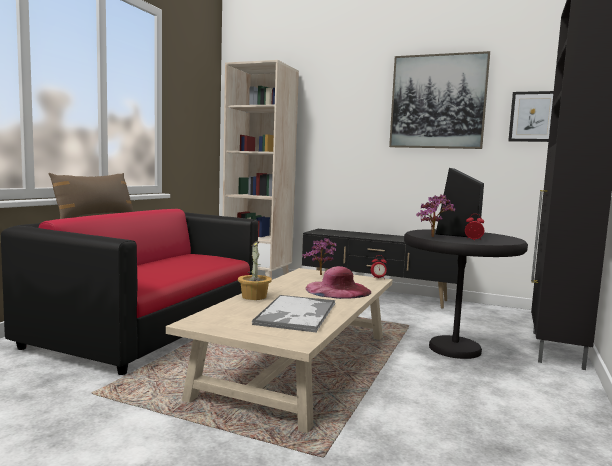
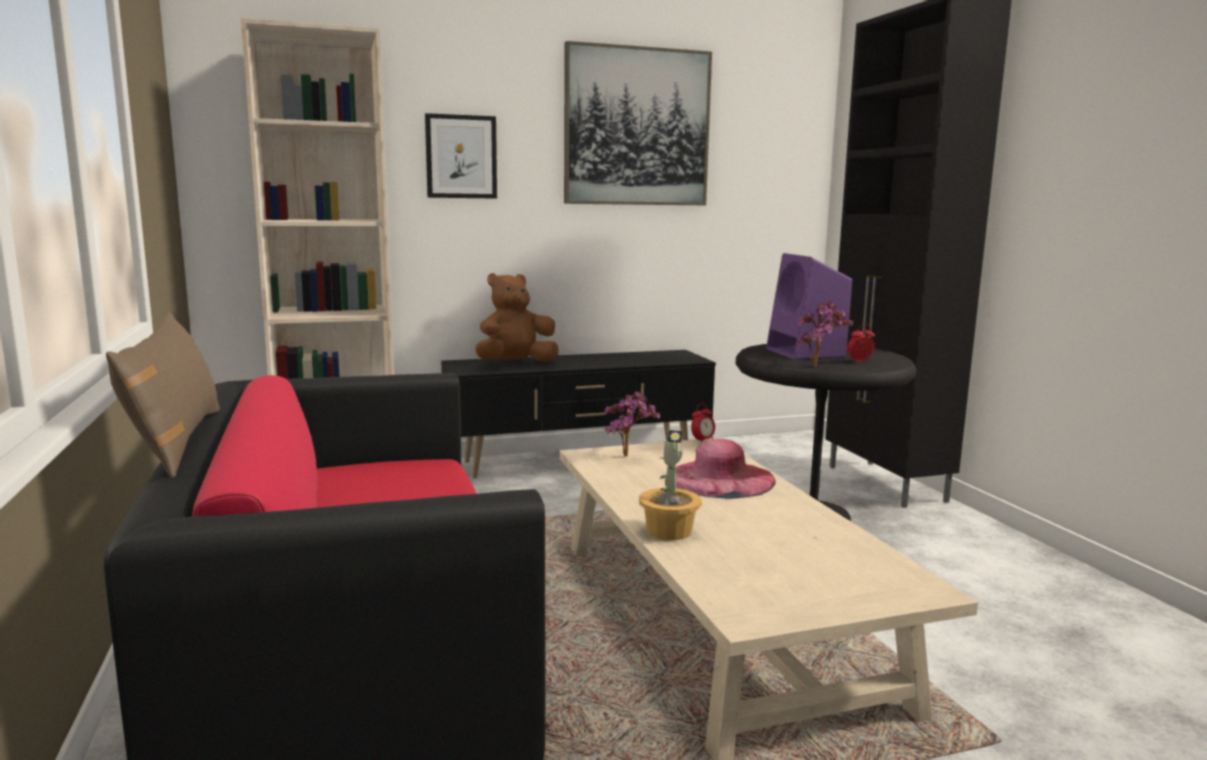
camera: 40 degrees left, 5 degrees up
(296, 314) = (801, 543): tray -> none
(346, 233) = (515, 364): none -> brown plush toy
(458, 234) = (807, 353): black speaker -> purple speaker
(533, 116) = (766, 157): picture -> picture (461, 157)

